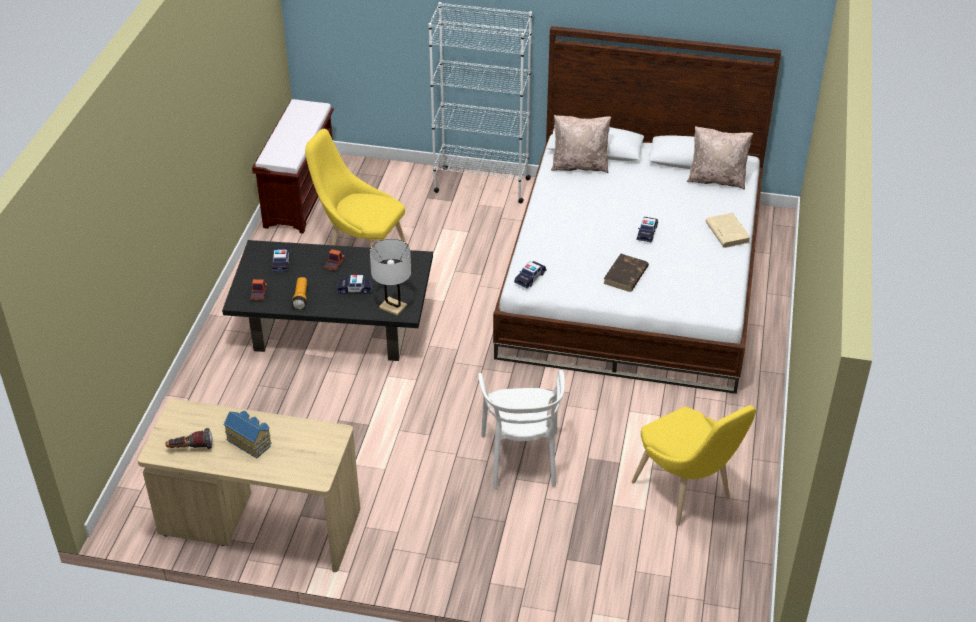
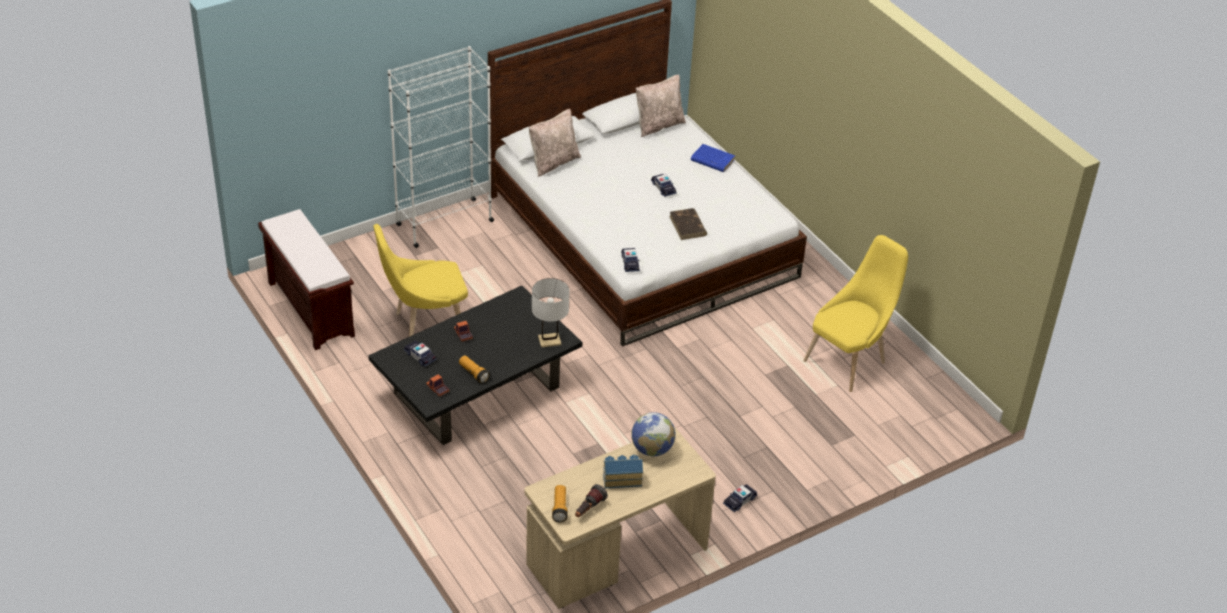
camera: 45 degrees left, 0 degrees up
(171, 432) = (559, 508): none -> flashlight
(308, 434) = (652, 449): none -> globe
(354, 288) = (503, 344): toy car -> toy car (740, 501)
(521, 458) = (726, 401): white chair -> none
(686, 494) = (849, 360): yellow chair -> yellow chair turned 60 degrees counterclockwise
(727, 232) = (712, 160): beige book -> blue book

